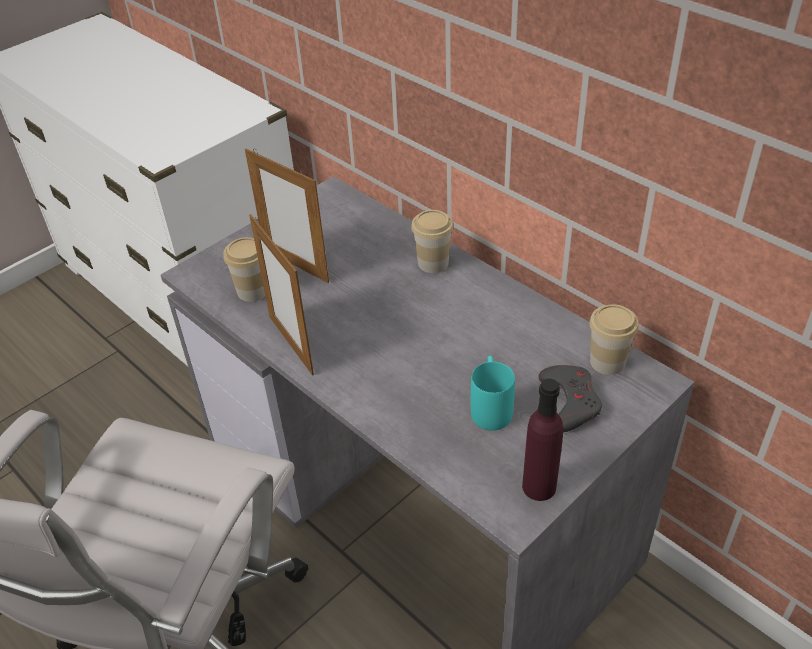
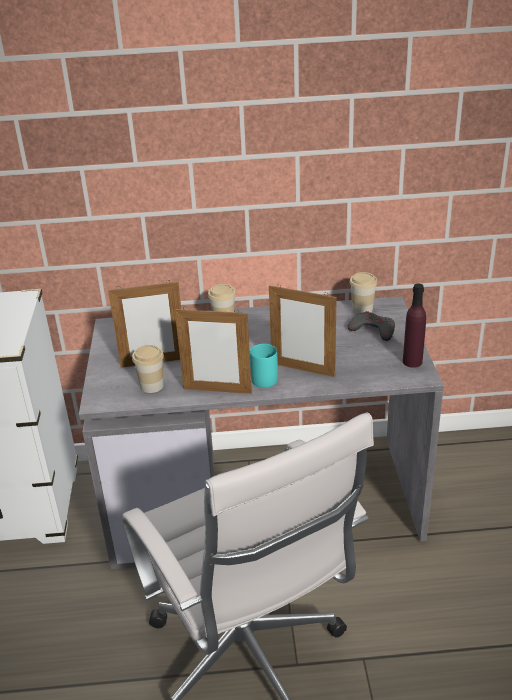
camera: 50 degrees left, 10 degrees down
(405, 389) = (302, 369): none -> picture frame
(490, 407) = (348, 351): turquoise mug -> turquoise mug (259, 378)

